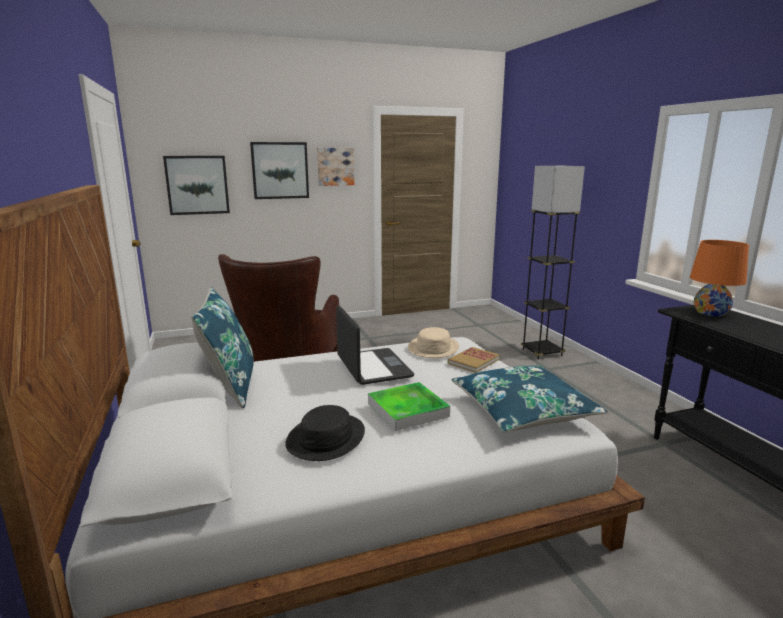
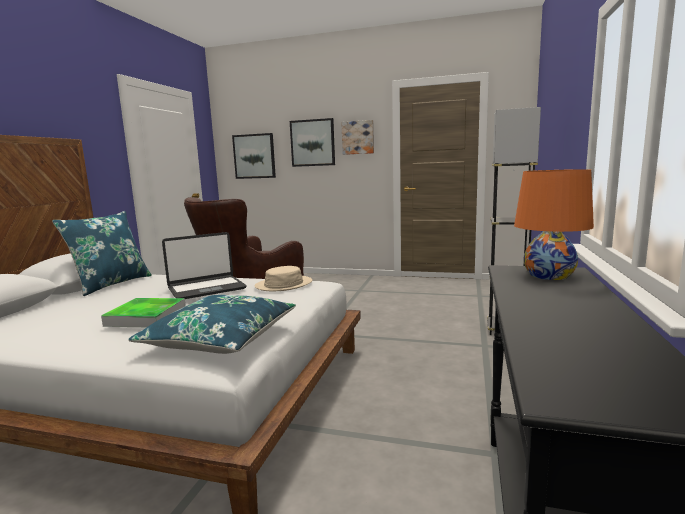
camera: 35 degrees right, 5 degrees down
(326, 438) = (66, 320): black hat -> none
(373, 367) = (206, 288): laptop -> laptop turned 45 degrees clockwise
(473, 361) = (286, 298): book -> none

